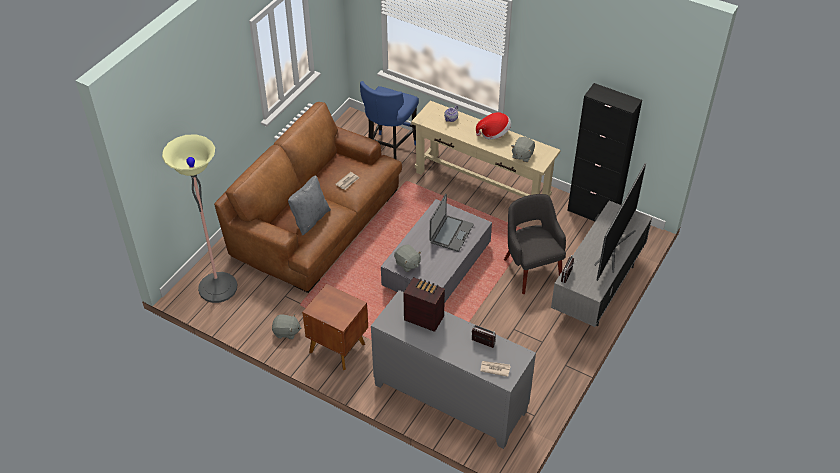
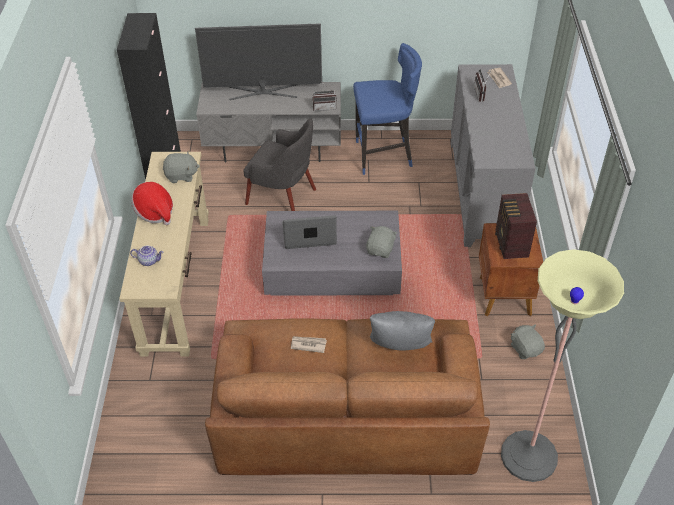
camera: 120 degrees left, 0 degrees up
(389, 151) = (162, 405): blue stool -> blue stool (384, 156)
(423, 317) = (490, 139): radio -> radio (511, 245)
(531, 270) = (282, 197): grey armchair -> grey armchair turned 105 degrees counterclockwise

